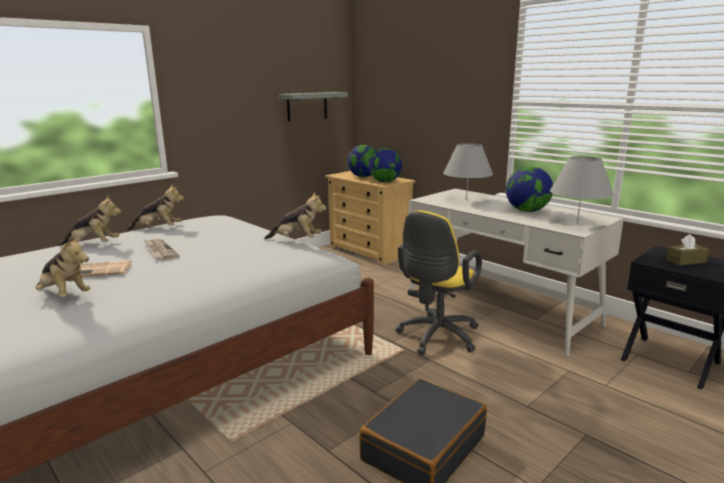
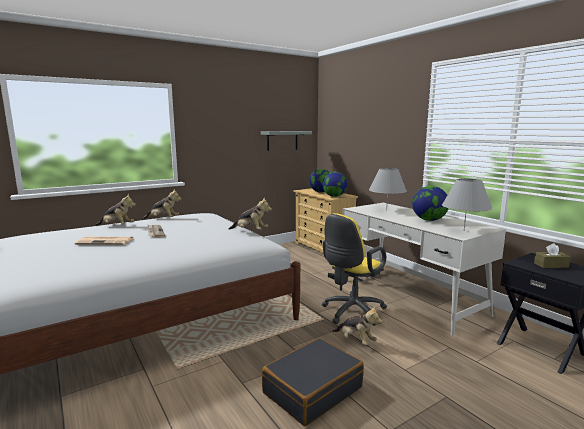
camera: 10 degrees right, 5 degrees down
(64, 295) = (81, 255): plush toy -> plush toy (356, 340)

